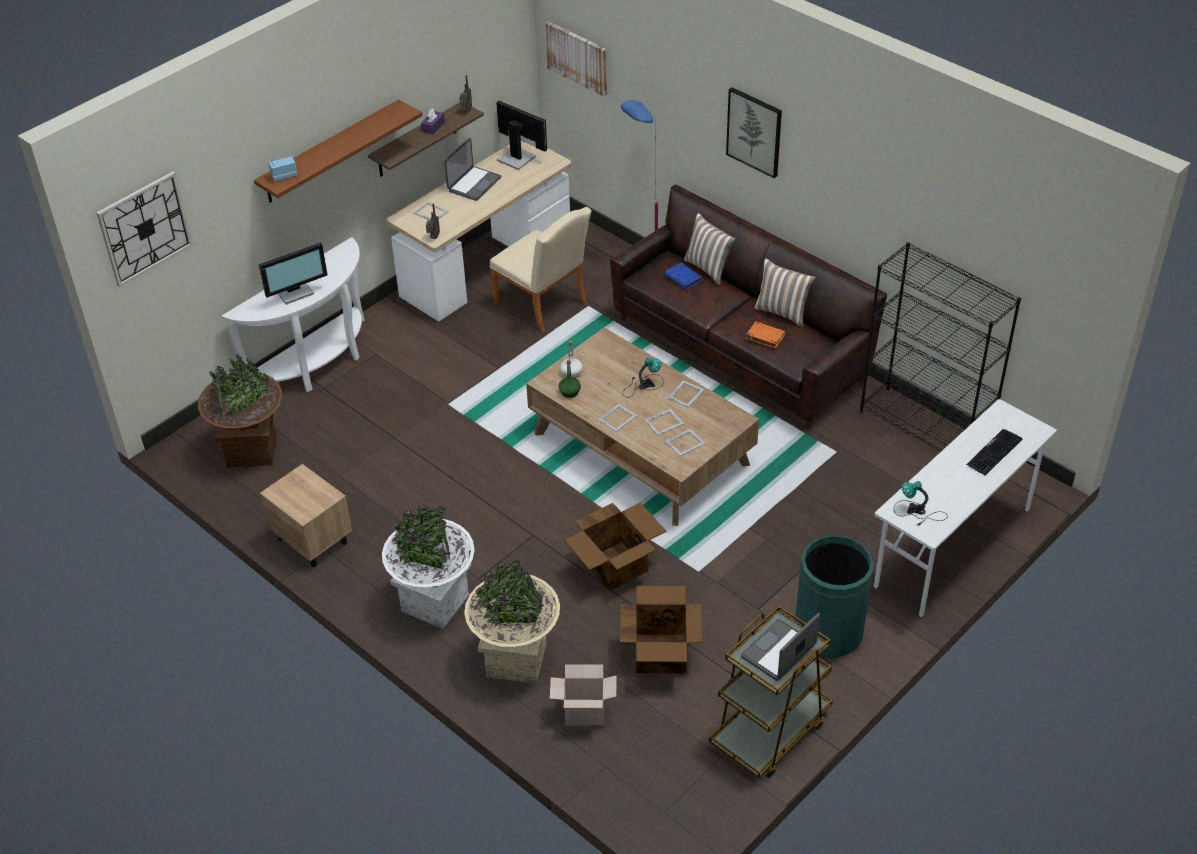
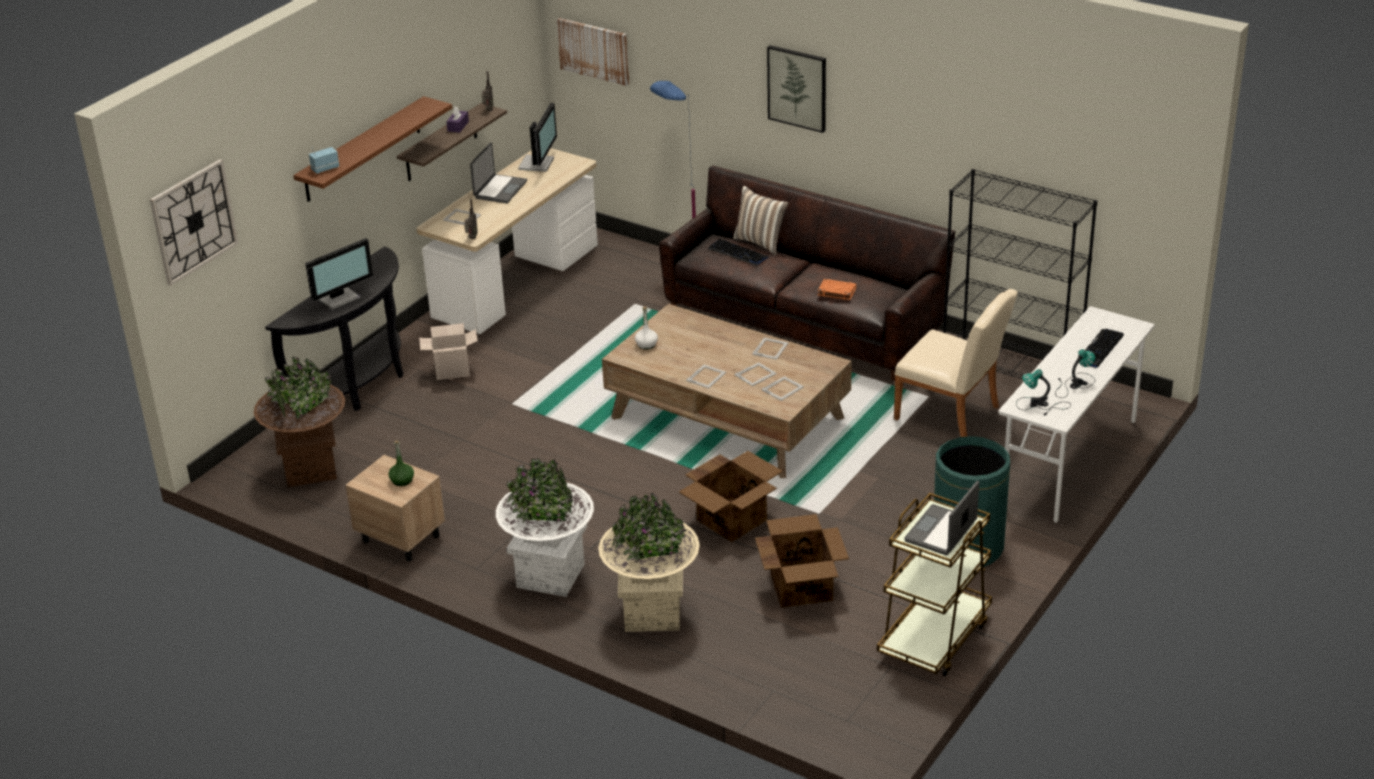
camera: 10 degrees left, 10 degrees down
(317, 364) = (359, 386): white console table -> black console table
(517, 157) = (538, 163): monitor -> monitor turned 75 degrees clockwise
(544, 305) = (588, 309): beige chair -> beige chair (953, 415)
(569, 392) = (649, 361): green bottle -> green bottle (402, 480)
(583, 714) = (737, 650): cardboard box -> cardboard box (451, 372)
(643, 385) = (724, 346): table lamp -> table lamp (1074, 384)
(683, 278) = (737, 253): blue book -> keyboard
(782, 312) = (848, 270): pillow -> none

